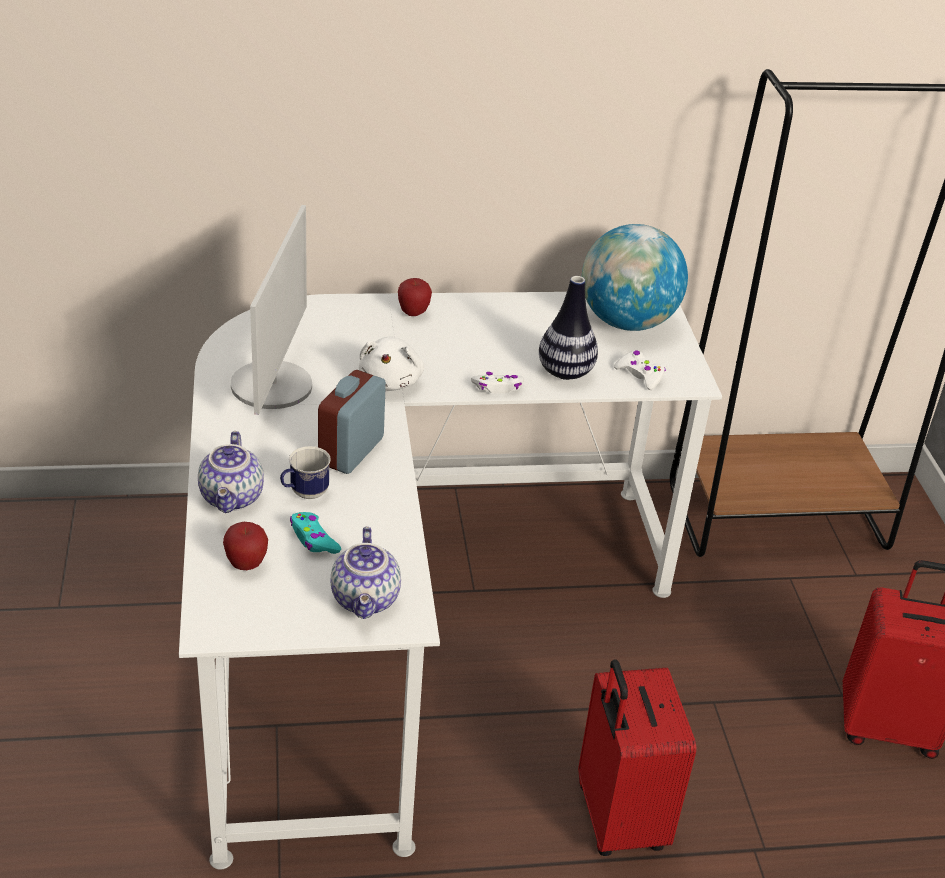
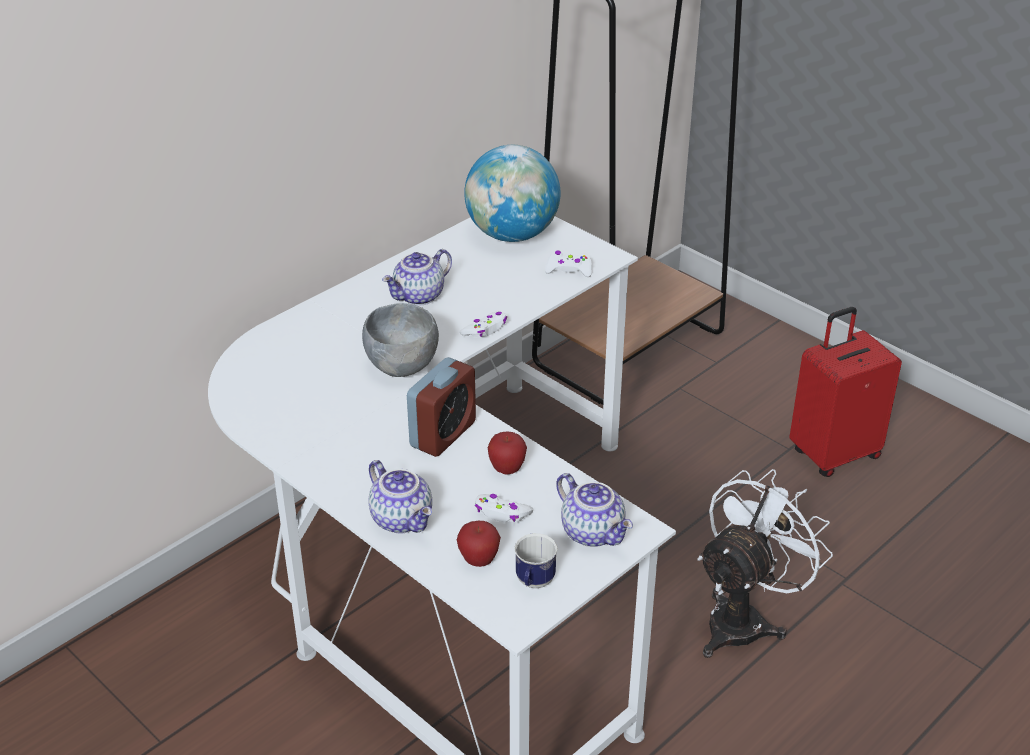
camera: 35 degrees left, 0 degrees up
(273, 385) = (317, 418): monitor -> none
(304, 493) = (451, 485): mug -> mug (533, 583)
(313, 539) = (502, 513): turquoise game controller -> white game controller
(351, 451) = (443, 434): alarm clock -> alarm clock turned 135 degrees counterclockwise
(391, 381) = (402, 366): white plush toy -> grey bowl
(413, 313) = (350, 304): apple -> apple (507, 469)
(478, 334) = (419, 297): none -> teapot
(565, 372) = (517, 294): vase -> none
(617, 818) = (744, 619): red suitcase -> white fan

